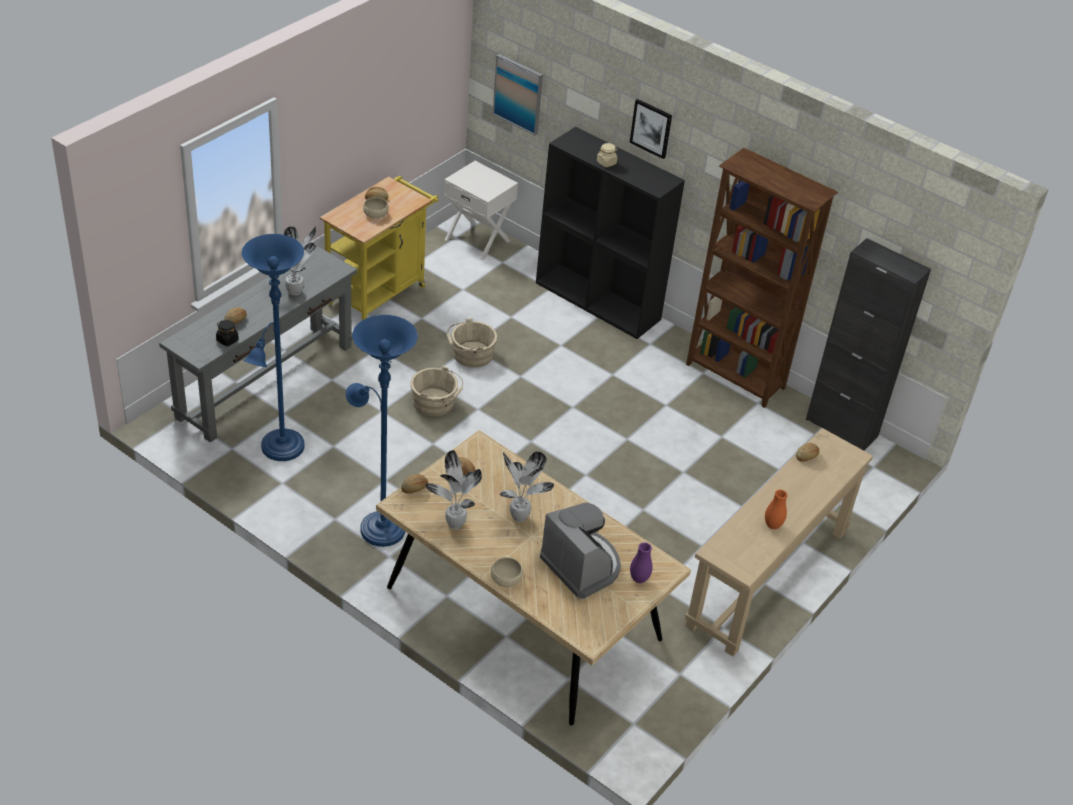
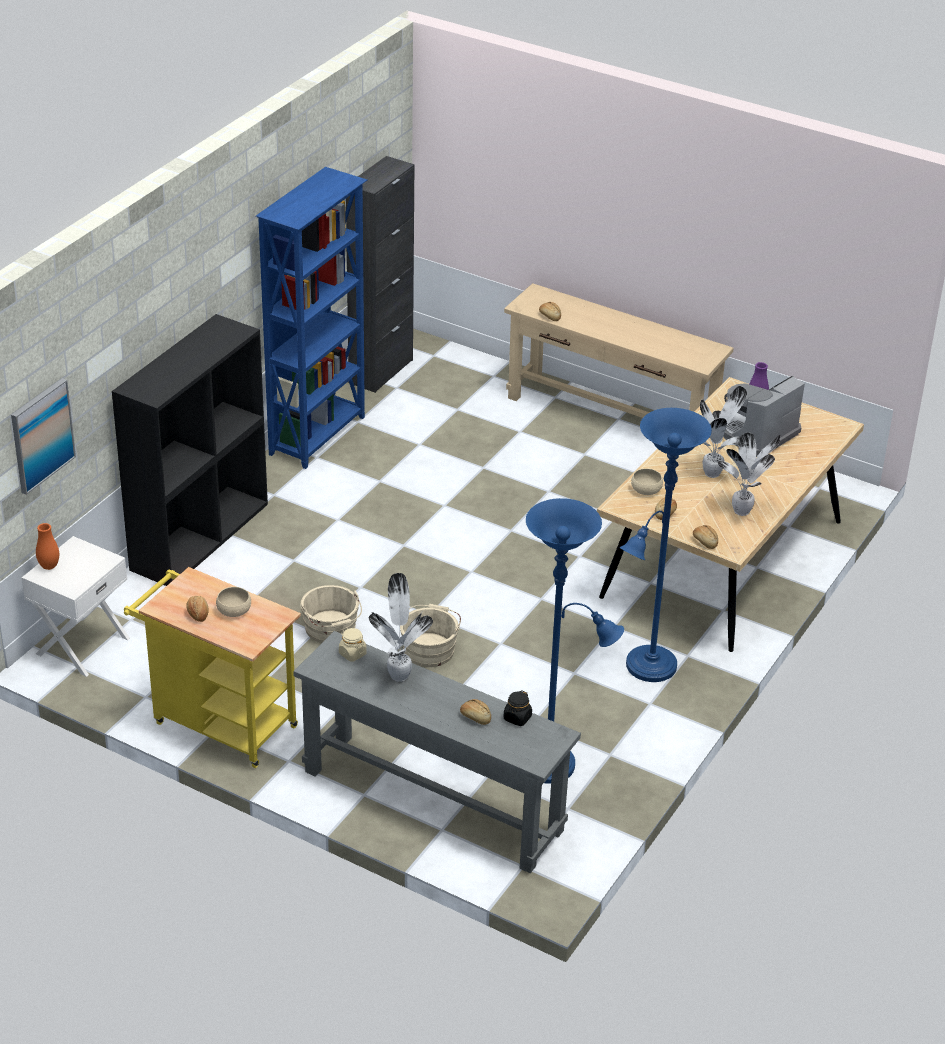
camera: 95 degrees left, 5 degrees down
(506, 578) = (796, 475): beige bowl -> beige bowl (646, 489)
(606, 162) = (193, 365): beige jar -> beige jar (352, 654)
(651, 128) = (173, 300): picture -> none
(735, 377) = (319, 436): brown bookcase -> blue bookcase
(772, 525) = (652, 335): orange vase -> orange vase (49, 566)

